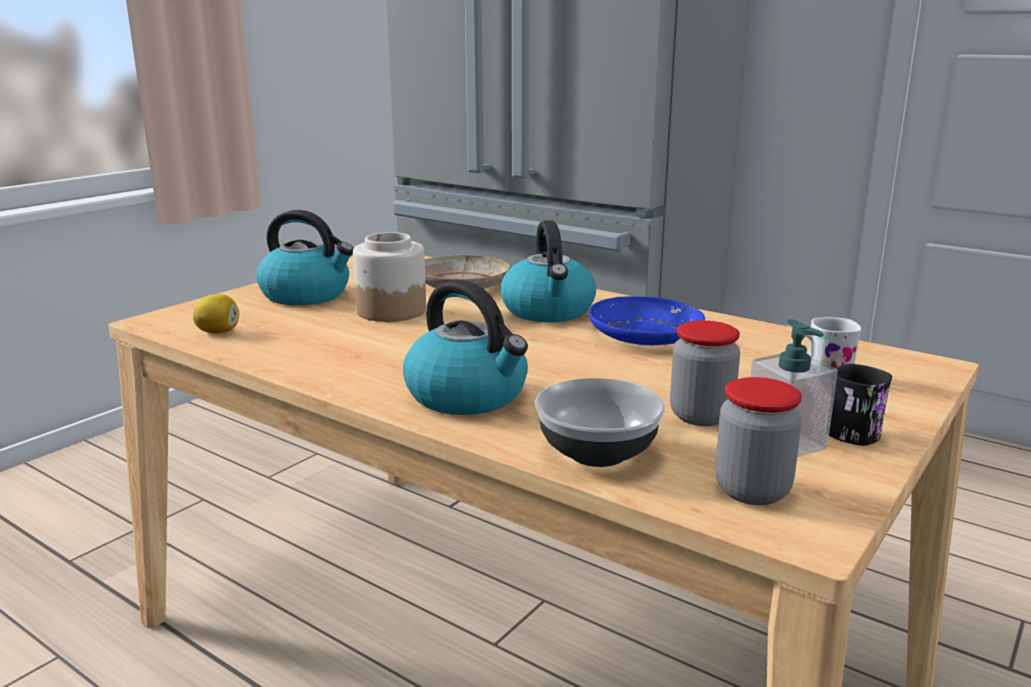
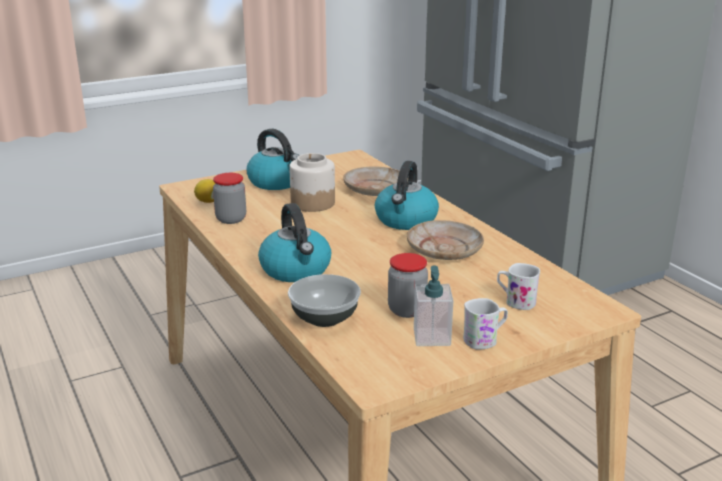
camera: 25 degrees right, 5 degrees up
(645, 335) = (444, 250): blue plate -> beige plate
(752, 491) = (377, 357): jar -> jar (231, 219)
(857, 431) = (485, 340): black mug -> white mug

